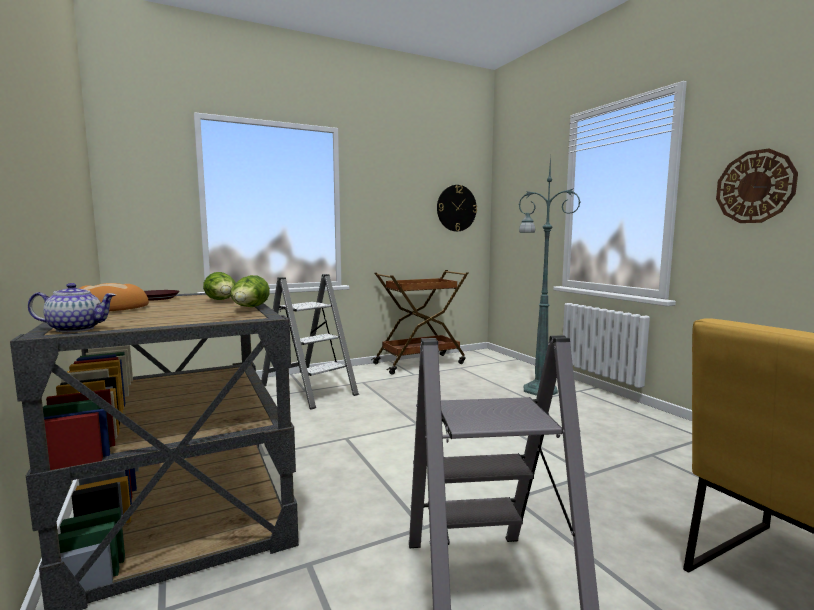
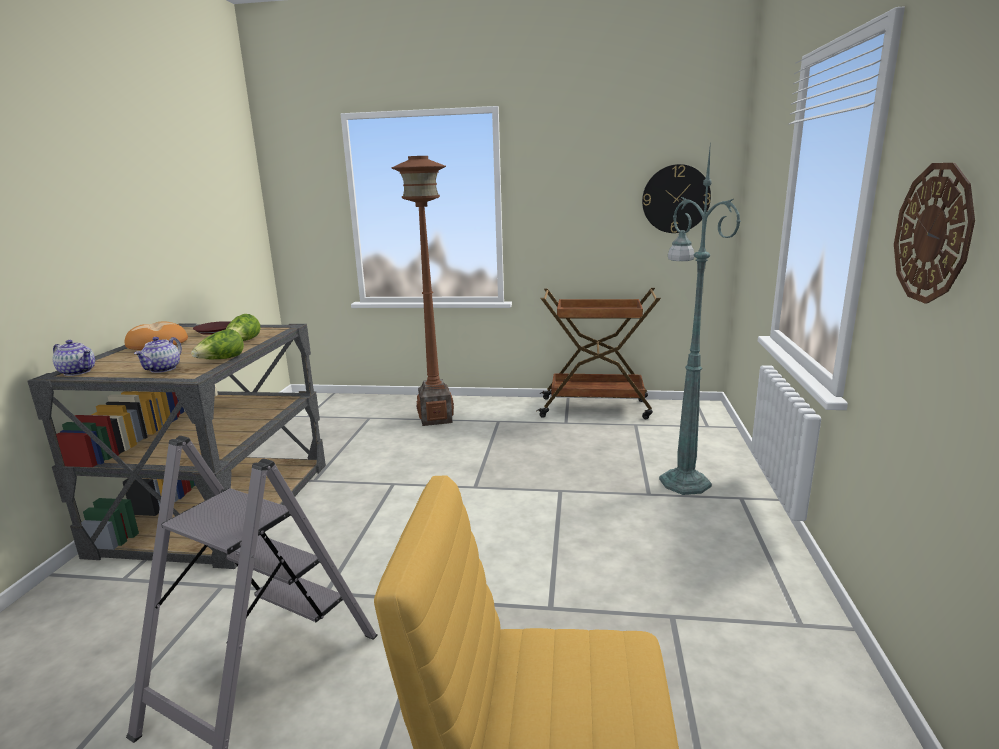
camera: 35 degrees right, 10 degrees up
(202, 317) = (163, 369): none -> teapot
(307, 389) = (436, 418): grey step ladder -> brown floor lamp

